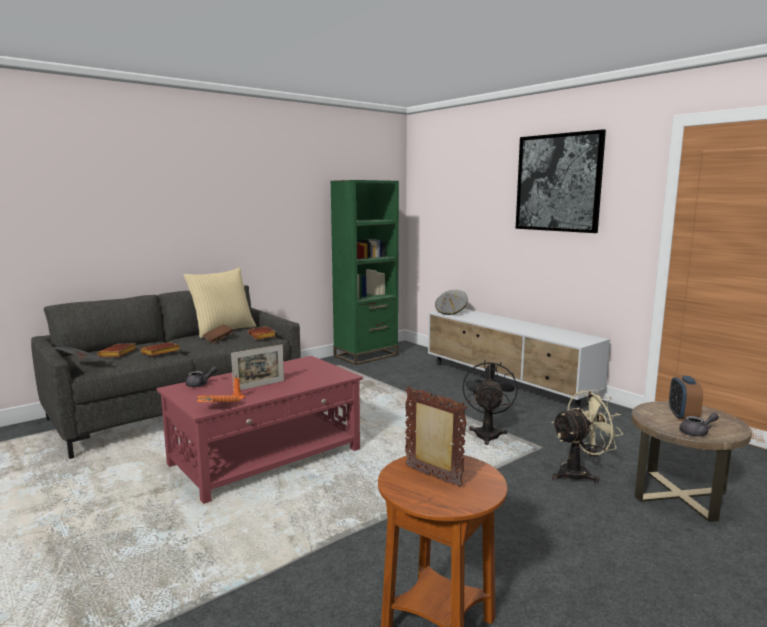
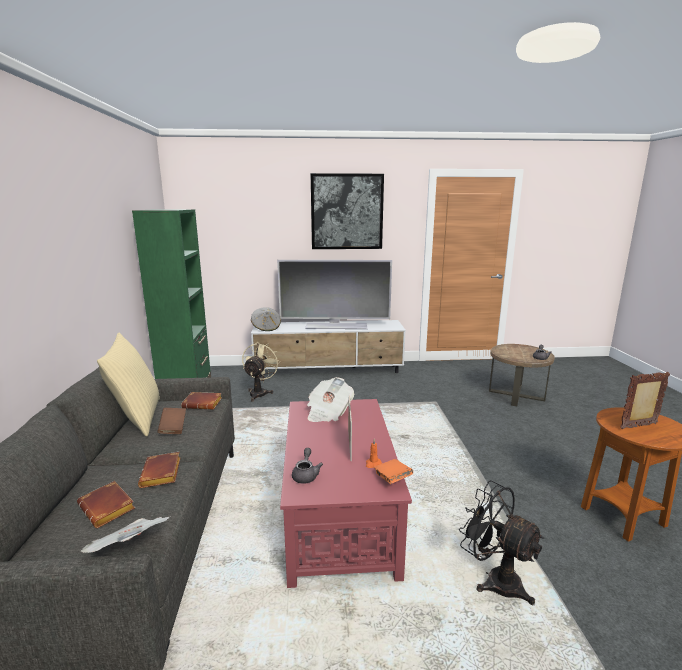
camera: 55 degrees left, 5 degrees up
(308, 368) = (328, 412): none -> newspaper
(487, 433) = (399, 408): black fan -> black fan (495, 579)
(517, 326) = (336, 326): none -> television
(579, 473) = (475, 406): beige fan -> beige fan (260, 392)
(682, 416) = (517, 352): alarm clock -> none

